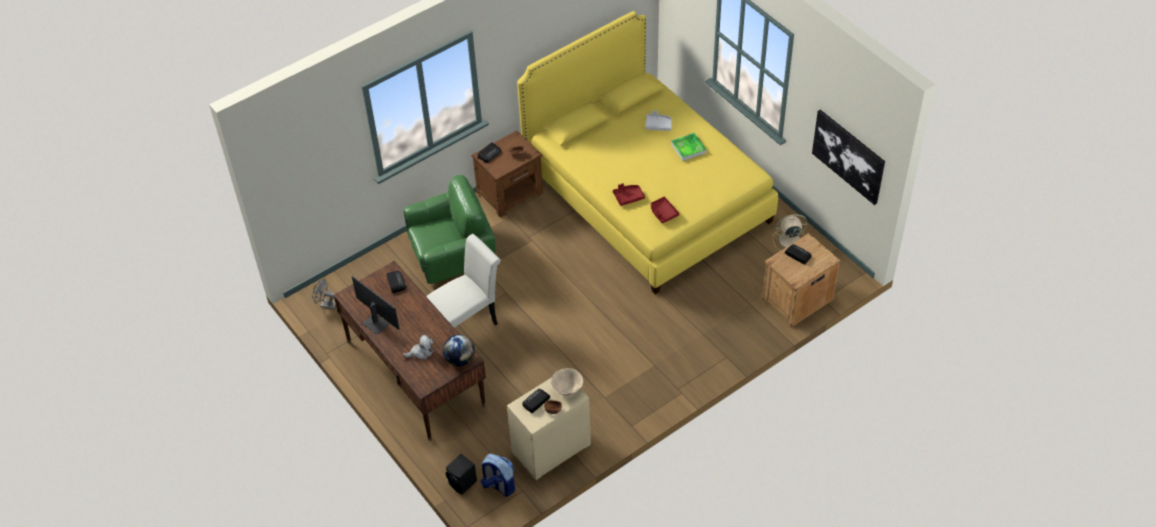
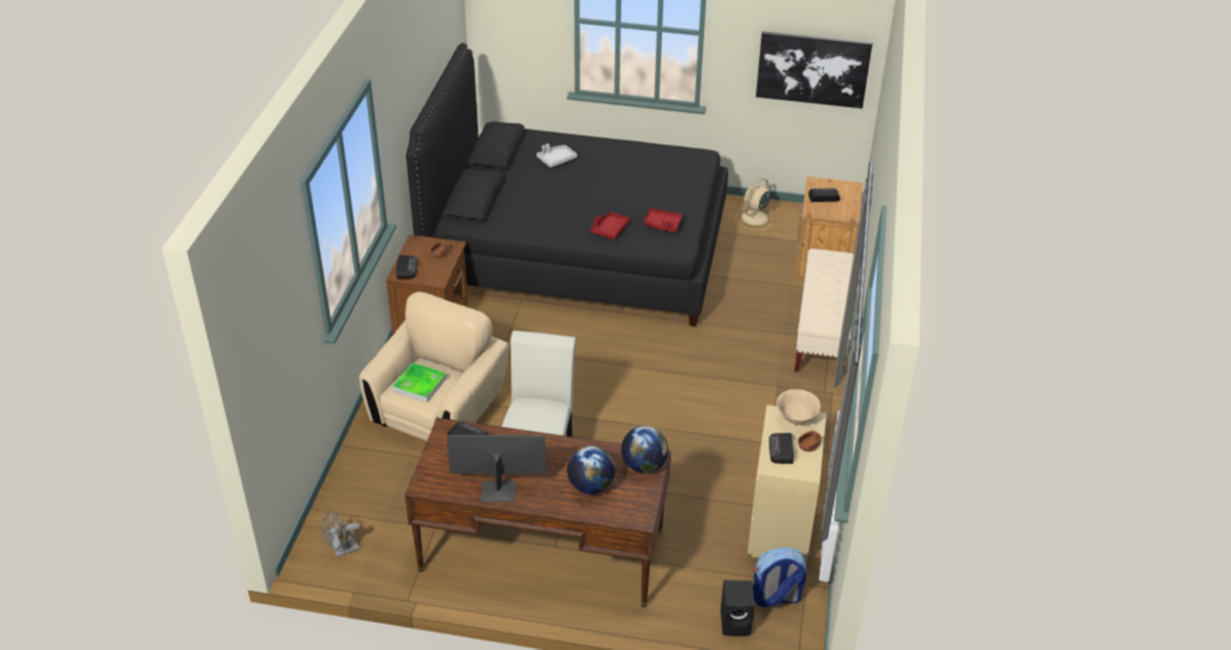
camera: 45 degrees left, 10 degrees down
(421, 352) = (590, 486): plush toy -> globe
(452, 254) = (438, 411): green armchair -> beige armchair
(646, 195) = (576, 250): yellow bed -> black bed
(688, 148) = (612, 164): tray -> tray (420, 385)
(726, 350) = (822, 334): none -> beige bench

